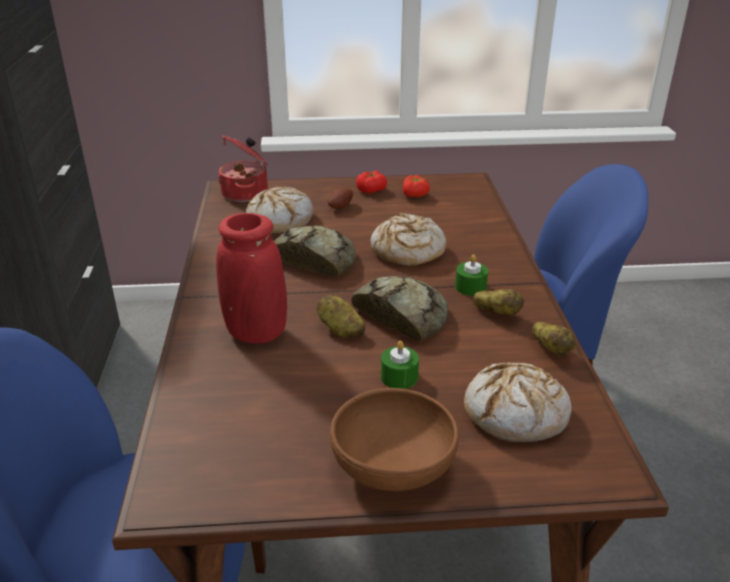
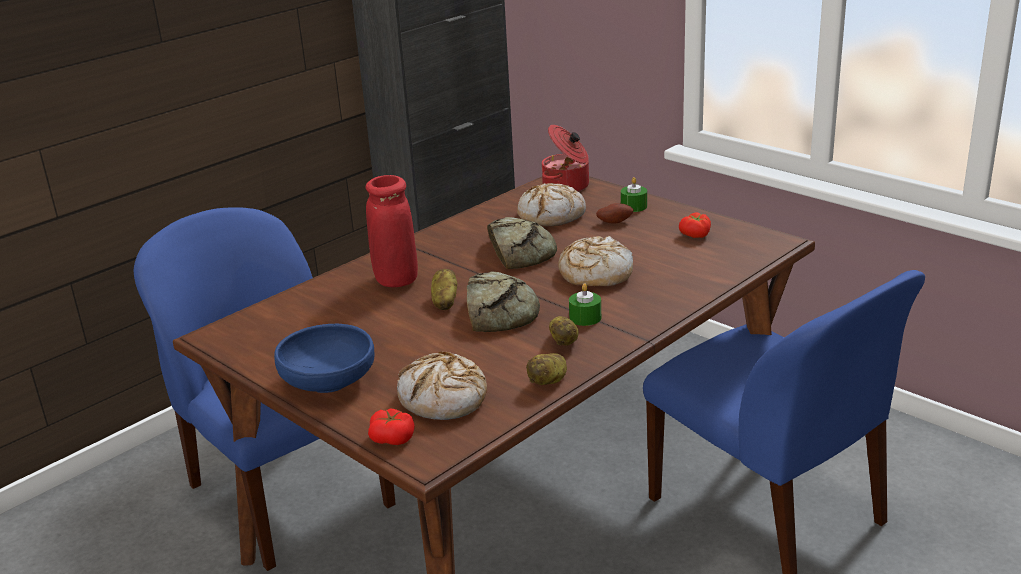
camera: 50 degrees right, 5 degrees down
(371, 190) = (668, 218): tomato -> tomato (392, 438)
(392, 465) = (328, 382): brown bowl -> blue bowl
(399, 377) = (422, 344): green candle -> green candle (634, 206)

